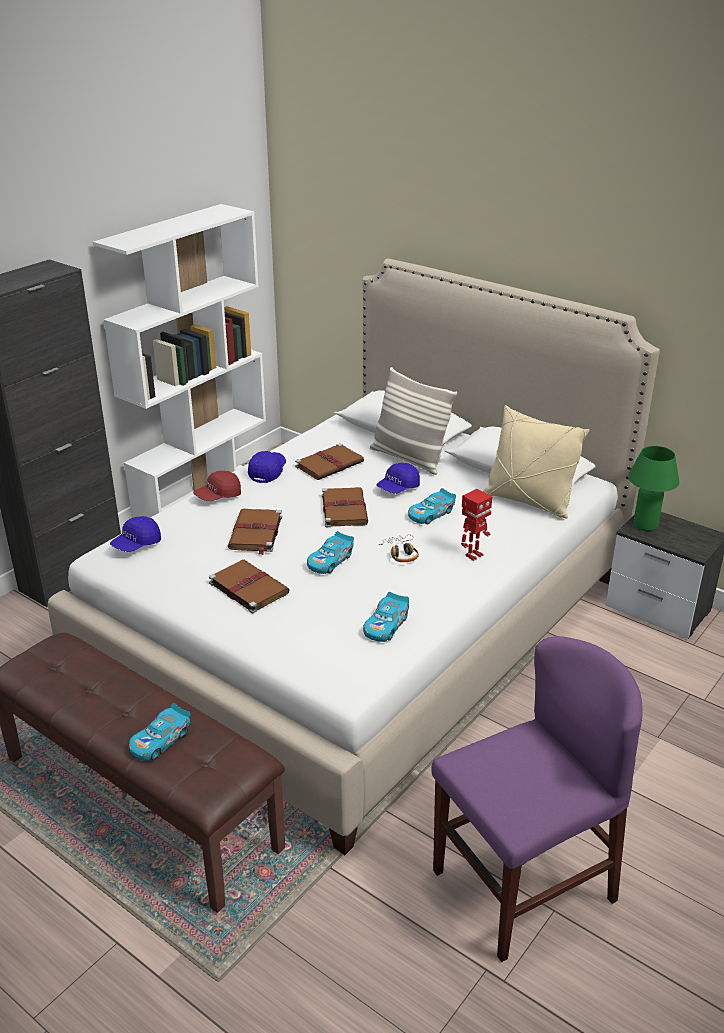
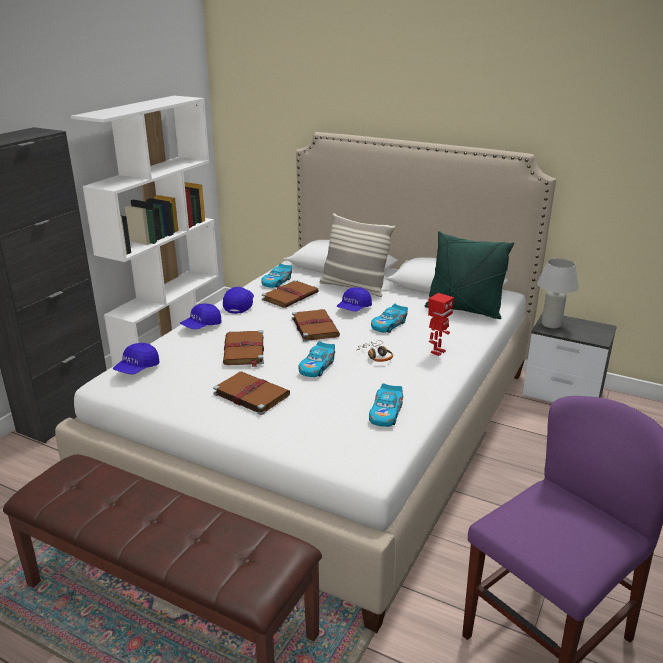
camera: 10 degrees left, 5 degrees down
(160, 741) = (196, 542): toy car -> toy car (276, 281)
(218, 496) = (201, 326): red cap -> blue cap
(529, 501) = (464, 310): beige pillow -> green pillow
(645, 525) = (551, 324): green table lamp -> white table lamp

